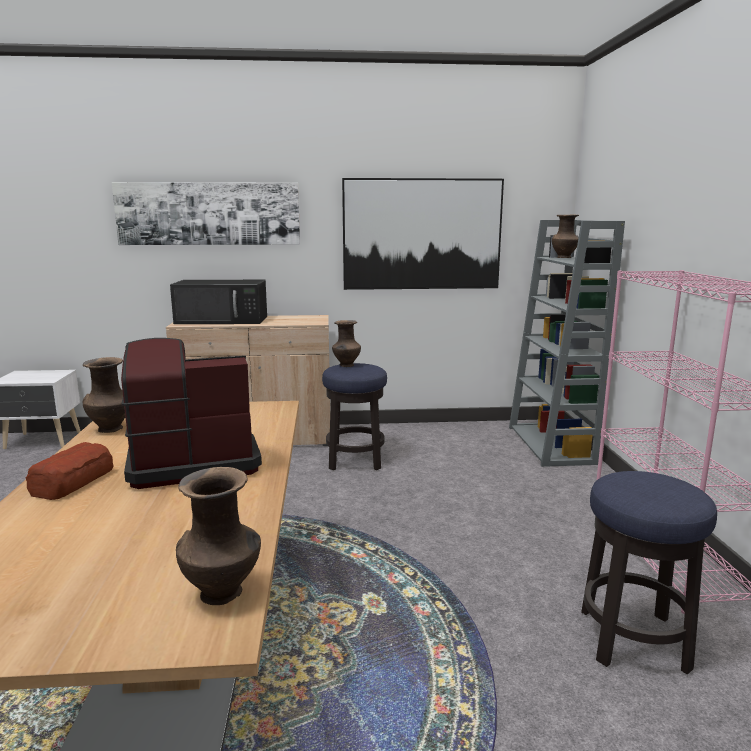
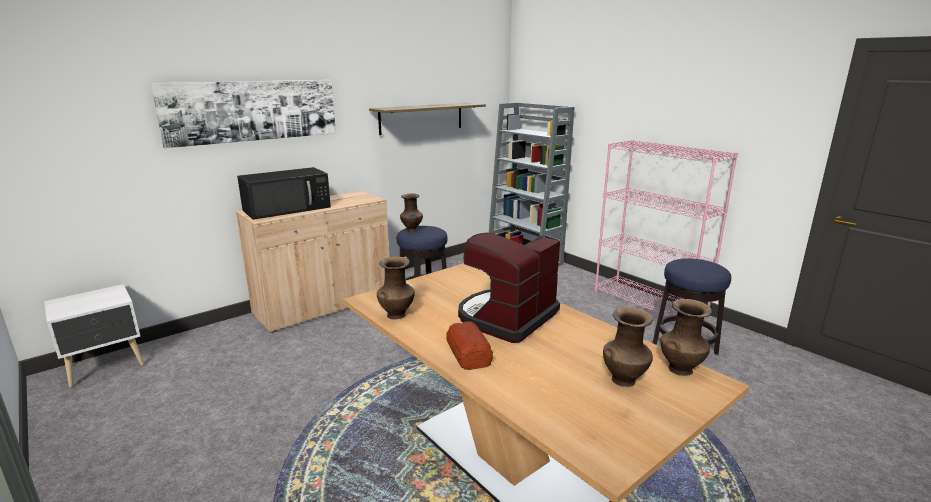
camera: 35 degrees left, 5 degrees up
(422, 234) = (421, 118): picture -> shelf
(564, 257) = (519, 130): brown vase -> brown vase (624, 379)

